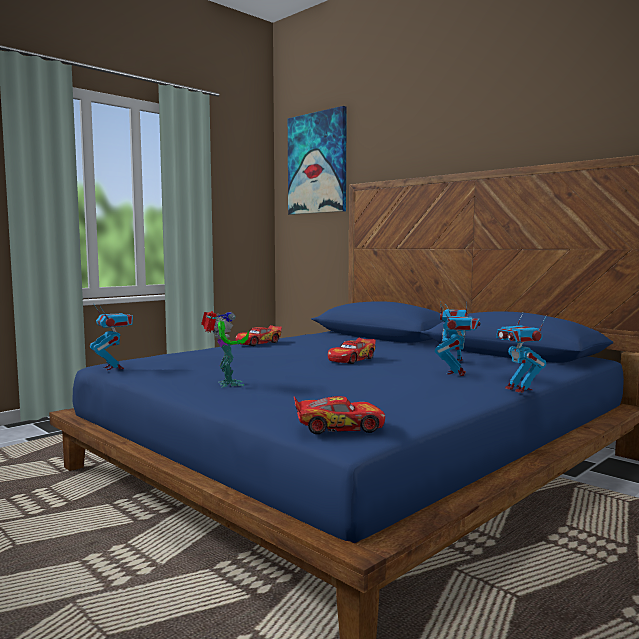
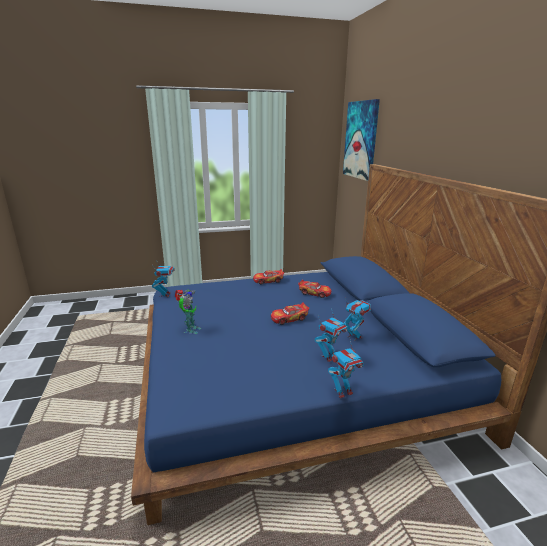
camera: 30 degrees right, 15 degrees up
(338, 427) = (177, 400): toy car -> toy car (314, 293)
(519, 389) = (343, 392): toy robot -> toy robot turned 120 degrees counterclockwise

